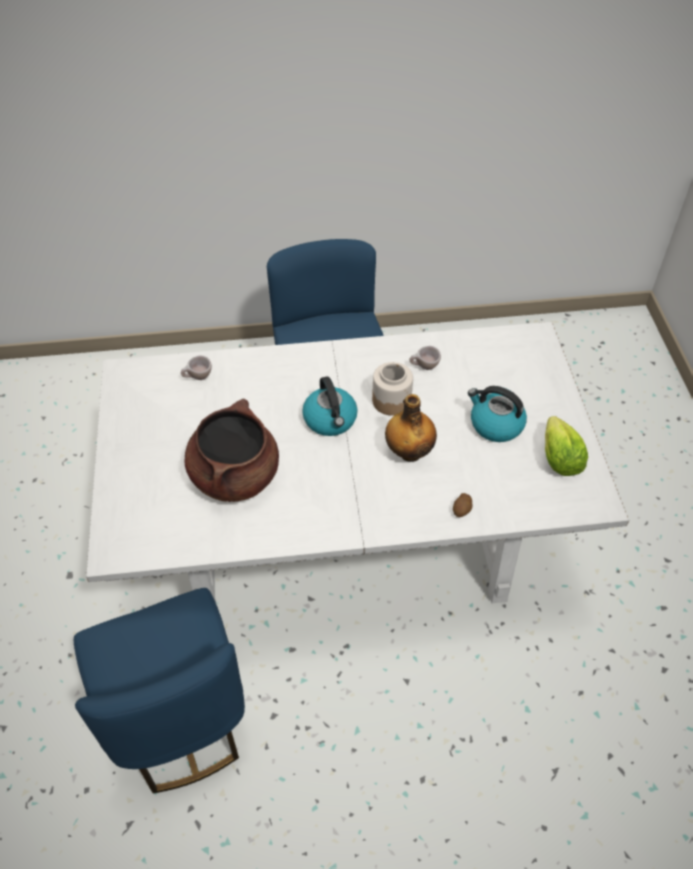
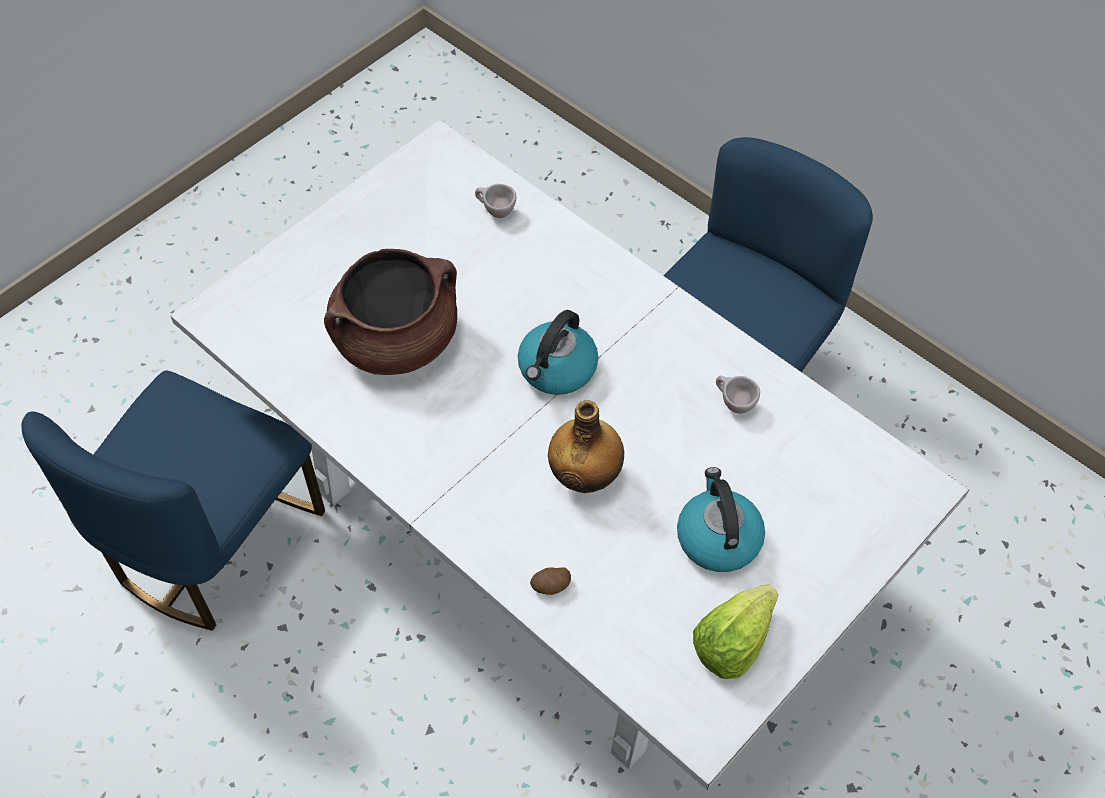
camera: 50 degrees right, 5 degrees up
(391, 400) = (646, 407): jar -> none

